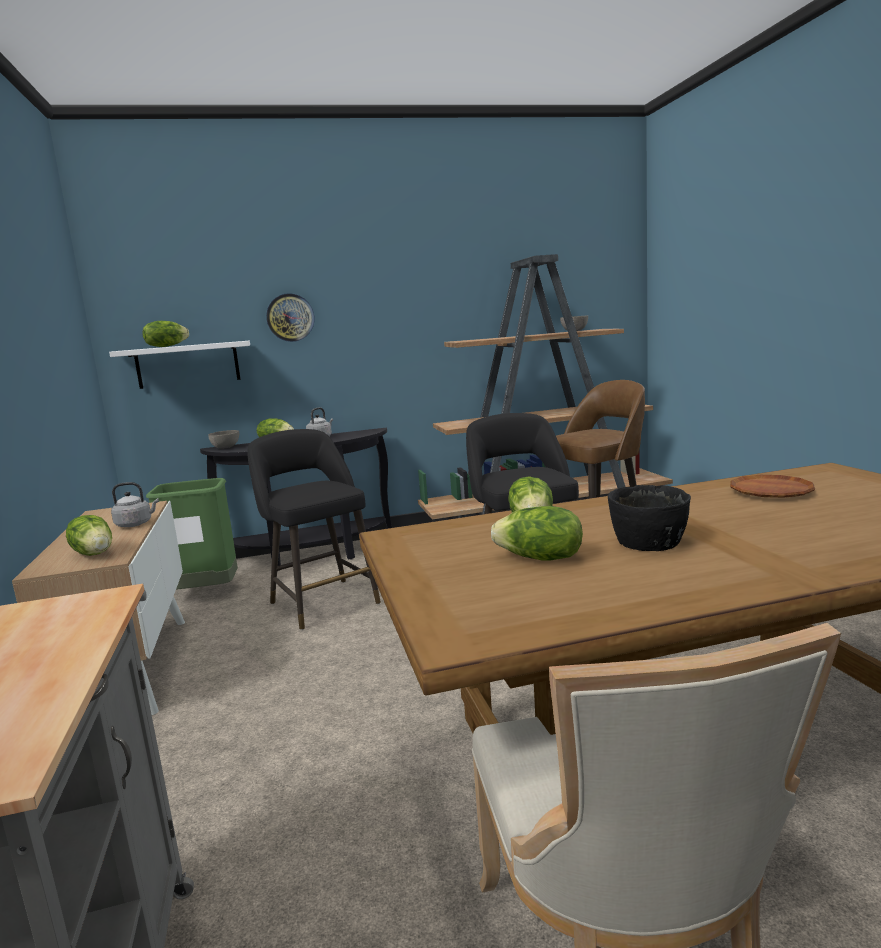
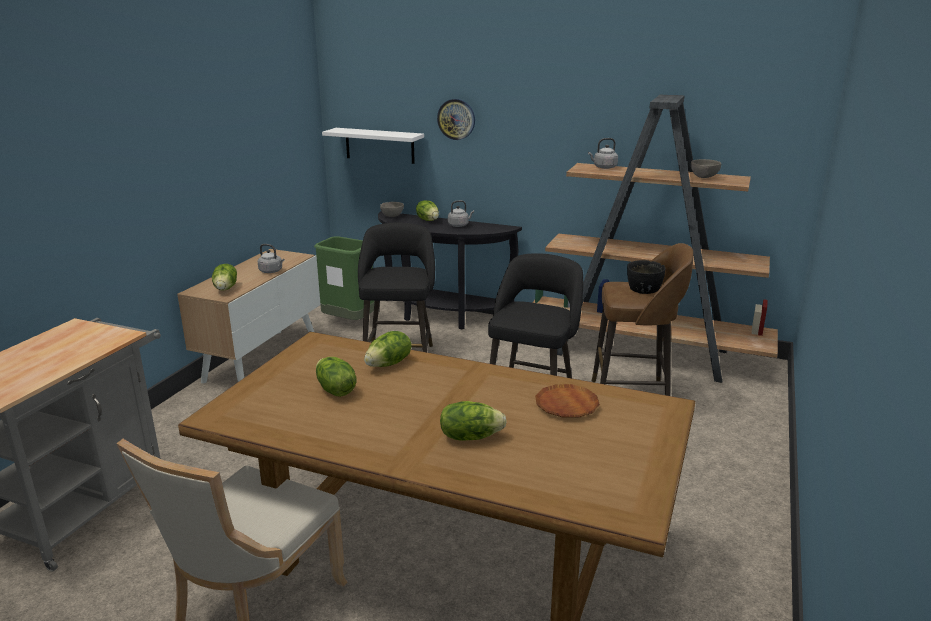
camera: 35 degrees right, 10 degrees up
(166, 346) = (361, 131): lettuce -> lettuce (470, 436)
(478, 339) = (603, 167): none -> grey kettle
(648, 542) = (402, 406): black bowl -> black bowl (643, 289)

